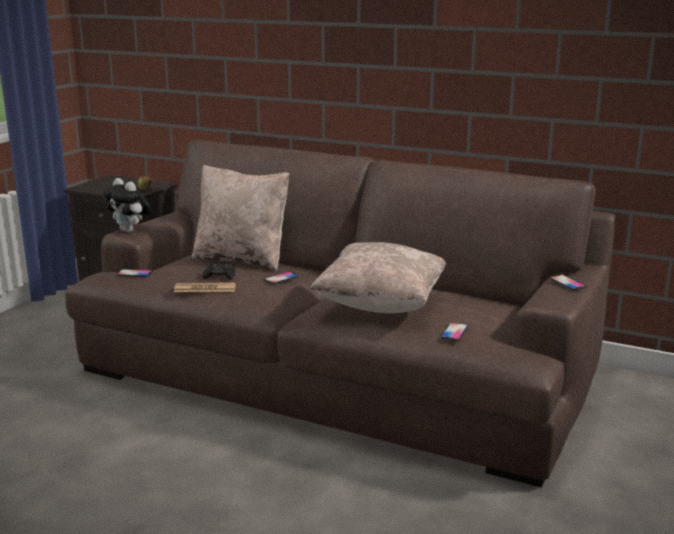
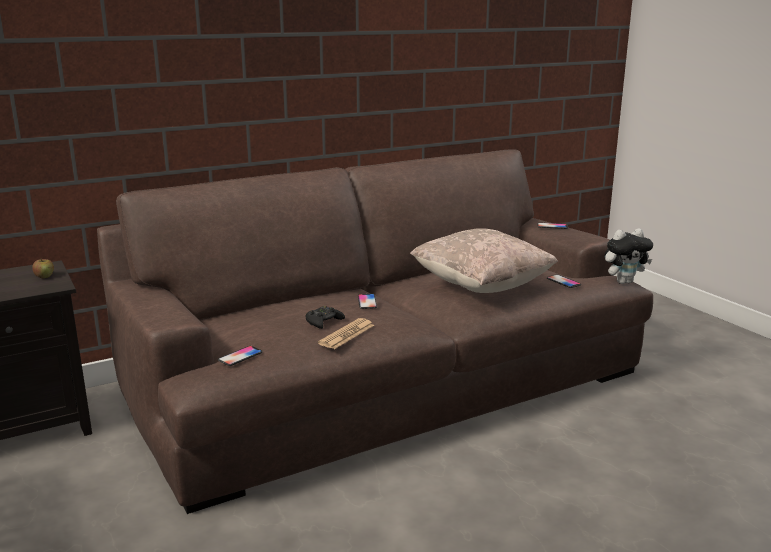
camera: 55 degrees left, 0 degrees up
(130, 231) = (161, 317): plush toy -> plush toy (624, 282)
(242, 259) = (280, 305): beige pillow -> none

